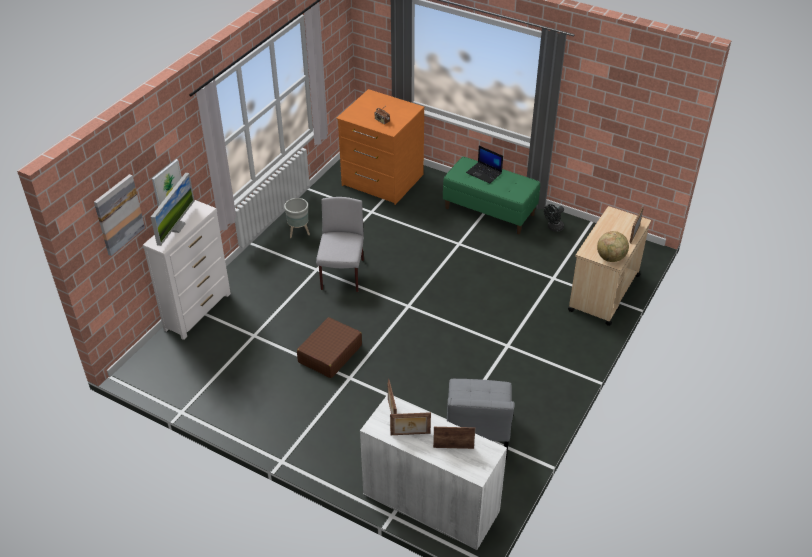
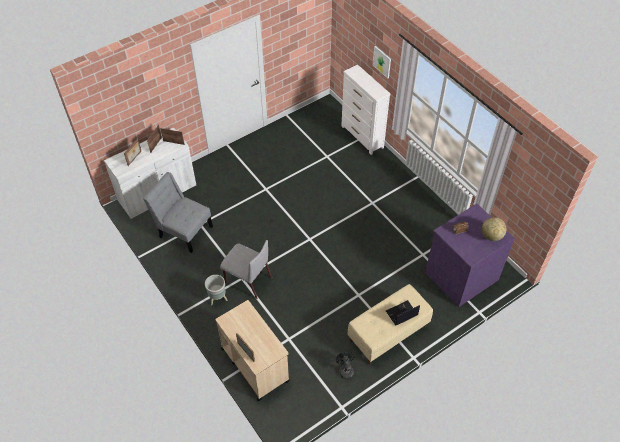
camera: 115 degrees right, 10 degrees up
(118, 214) = (354, 33): picture -> none
(176, 227) = (366, 80): monitor -> none
(299, 233) = (416, 204): grey planter -> grey planter (217, 299)
(330, 354) = (290, 186): brown suitcase -> none
(342, 275) = (359, 214): grey chair -> grey chair (247, 280)
(382, 180) = (461, 275): orange dresser -> purple dresser
(490, 211) = (388, 334): green bench -> beige bench
(611, 258) = (230, 320): globe -> globe (491, 236)

